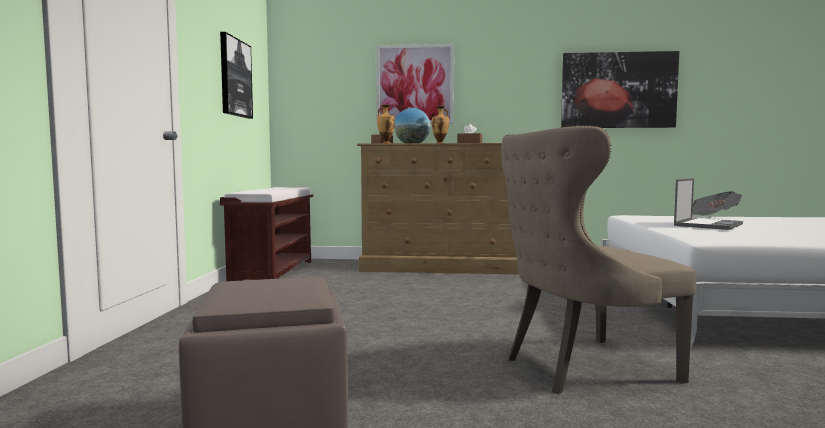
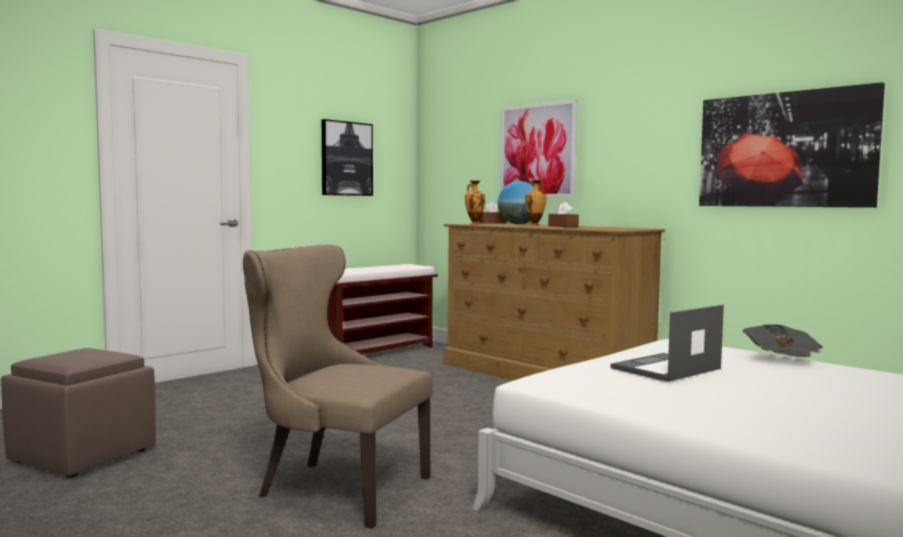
camera: 40 degrees right, 0 degrees up
(708, 225) = (665, 369): laptop -> laptop turned 150 degrees clockwise

